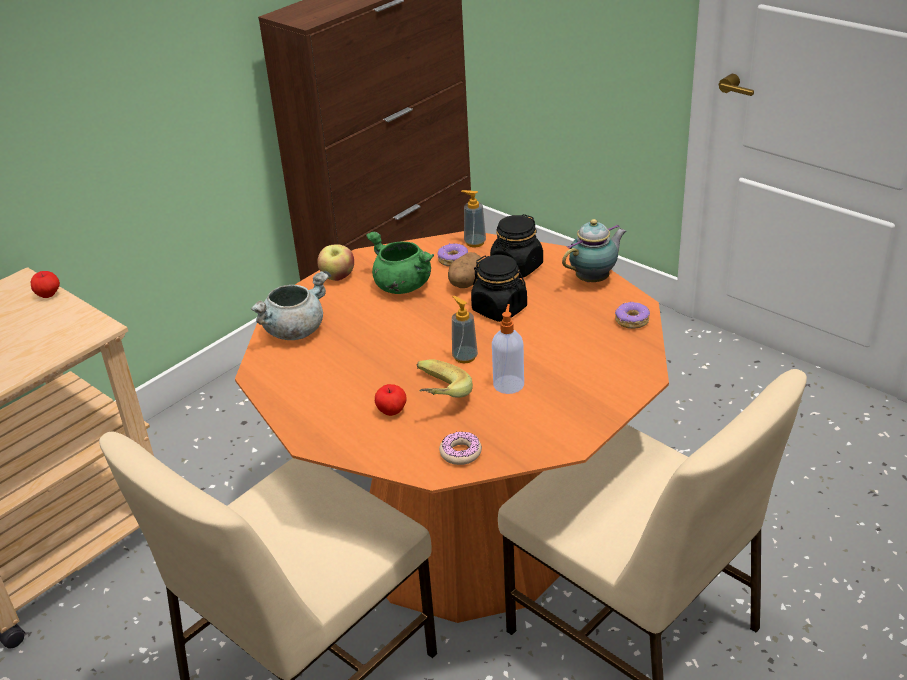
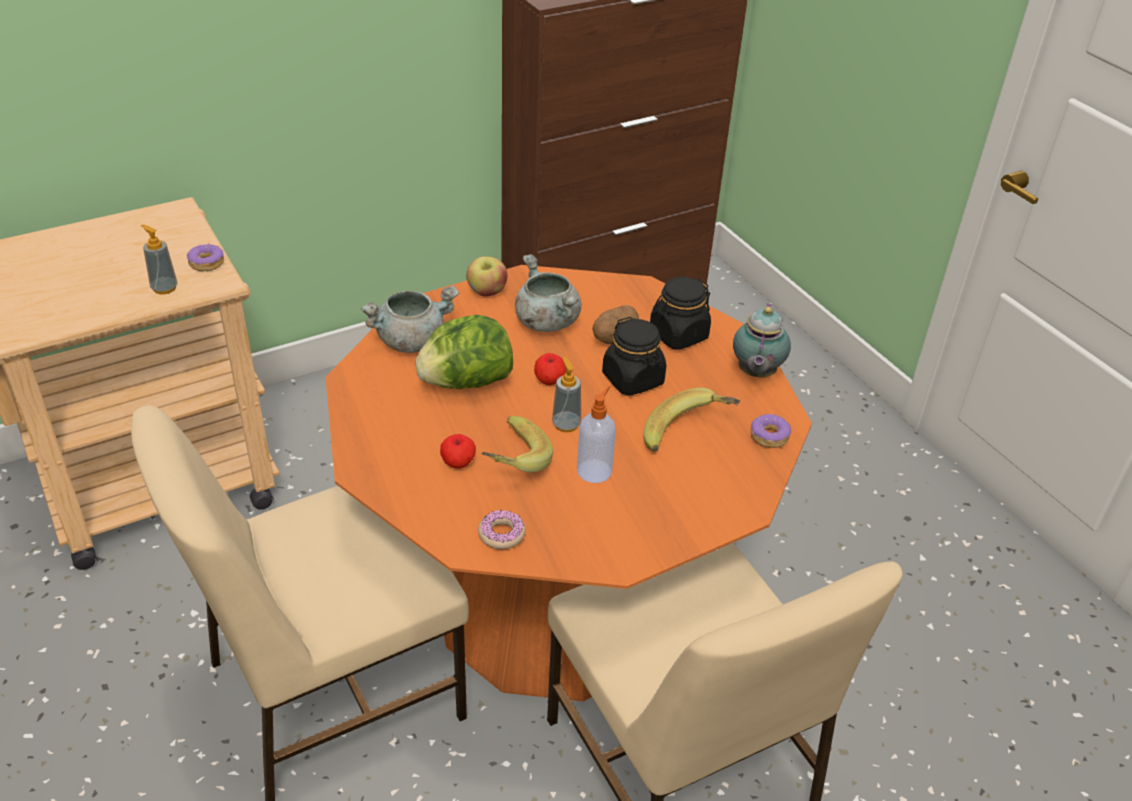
camera: 15 degrees right, 5 degrees up
(48, 295) = (193, 233): apple -> apple (549, 381)
(361, 349) = (466, 383): none -> lettuce
(401, 286) = (545, 321): green cooking pot -> grey cooking pot
(453, 260) = (615, 307): donut -> donut (206, 263)
(475, 242) = (649, 293): soap dispenser -> soap dispenser (164, 288)
(568, 338) = (688, 436): none -> banana
(594, 279) = (755, 374): teapot -> teapot turned 120 degrees clockwise

